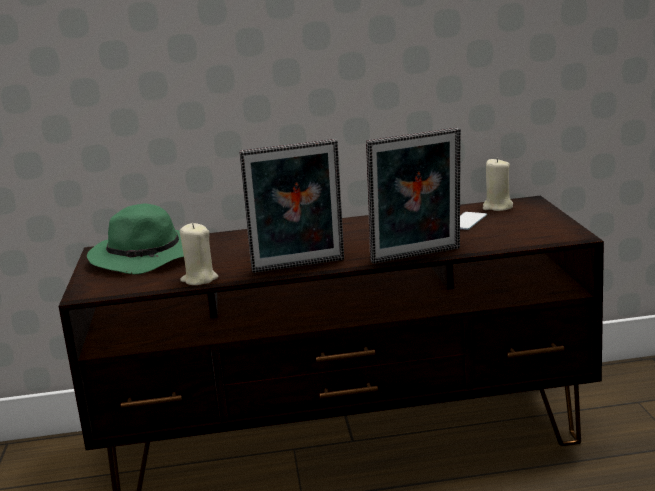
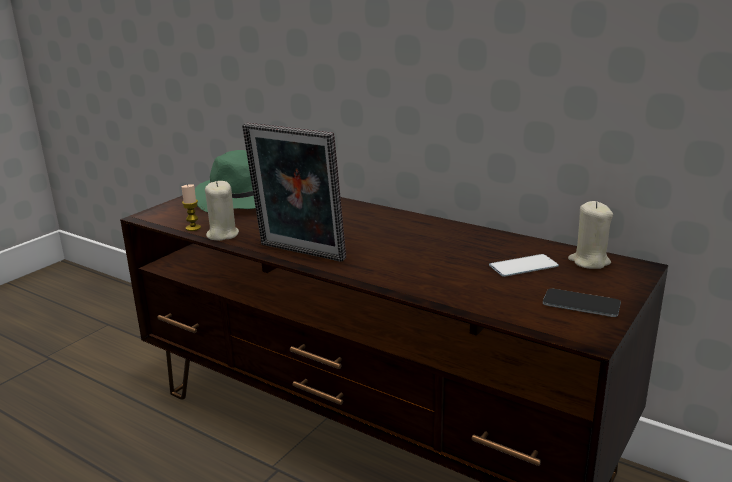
camera: 40 degrees right, 5 degrees up
(158, 285) = (193, 228): none -> candle
(417, 256) = (397, 287): picture frame -> none
(538, 225) = (581, 303): none -> phone

